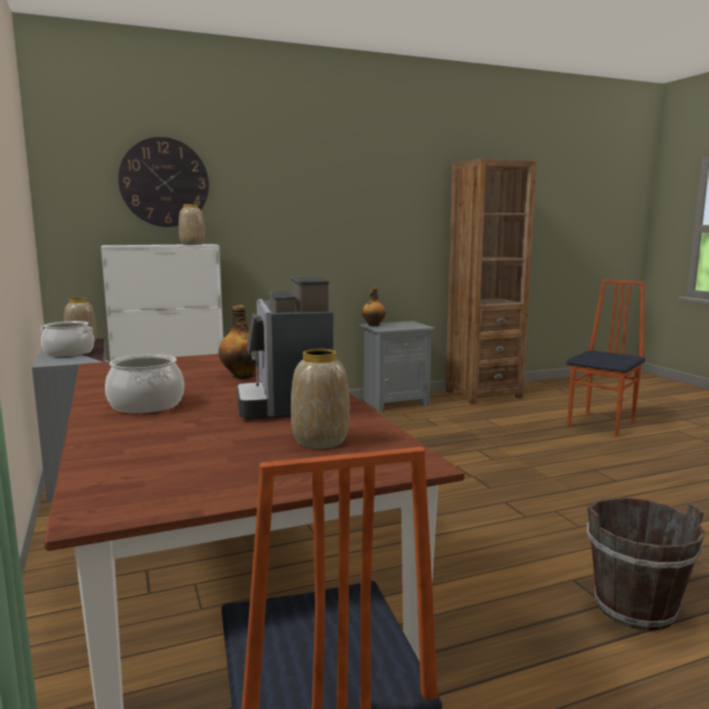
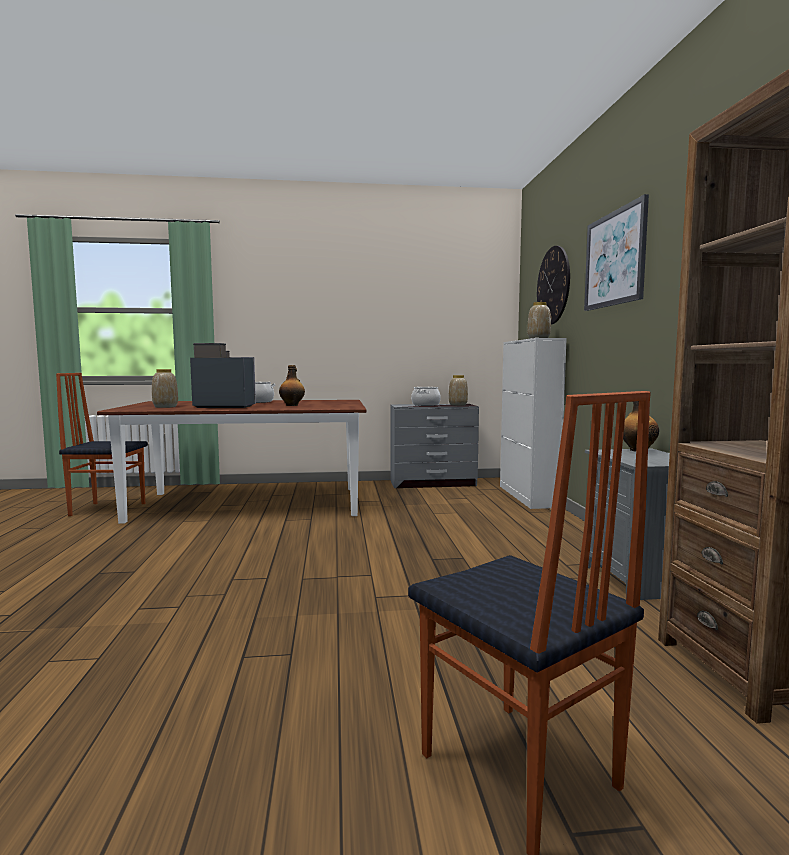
camera: 105 degrees right, 5 degrees down
(293, 181) = (614, 259): none -> picture
(634, 607) = (79, 580): brown bucket -> none

